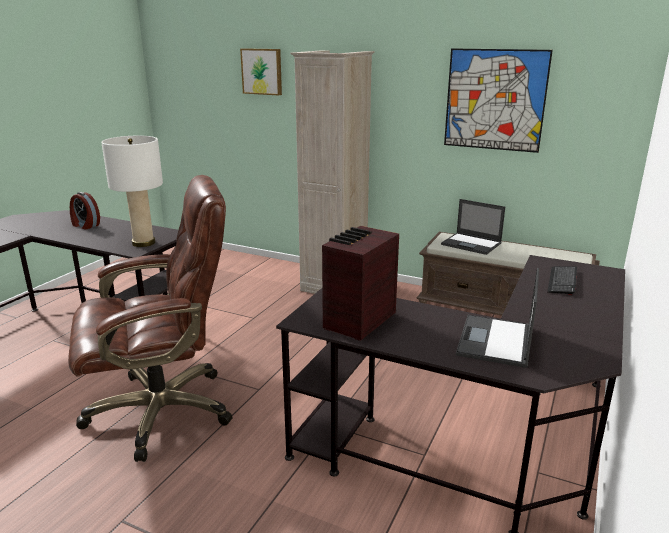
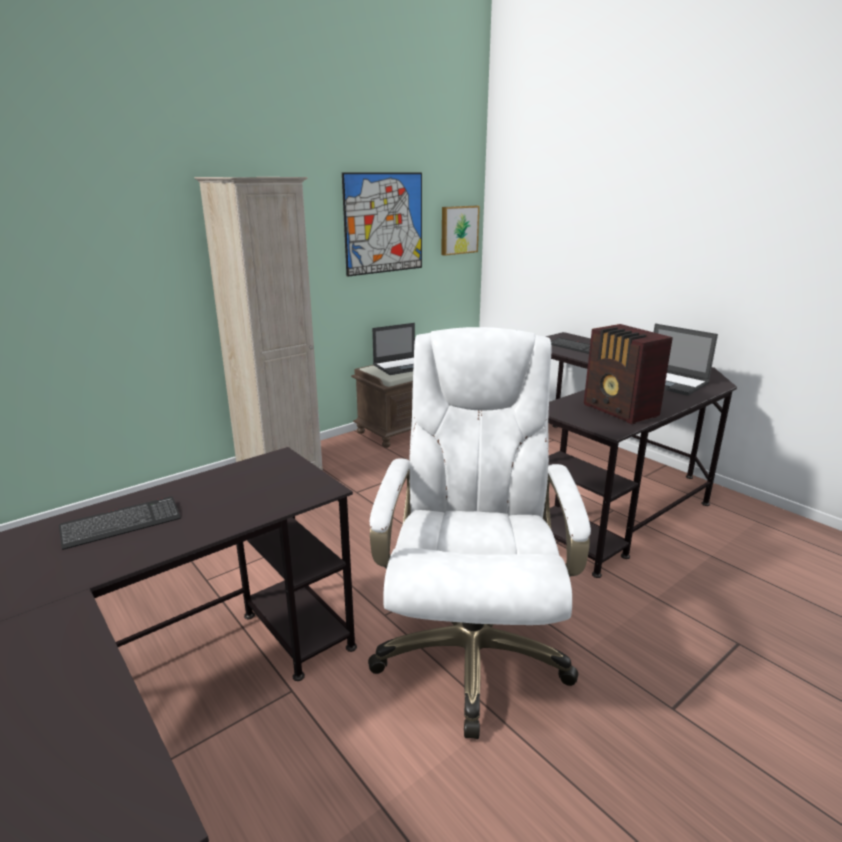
camera: 65 degrees left, 0 degrees up
(85, 225) = (121, 524): alarm clock -> keyboard
(143, 243) = (294, 481): white table lamp -> none
(161, 410) = (471, 652): brown office chair -> white office chair
(262, 71) = (84, 213): picture -> picture (458, 230)

